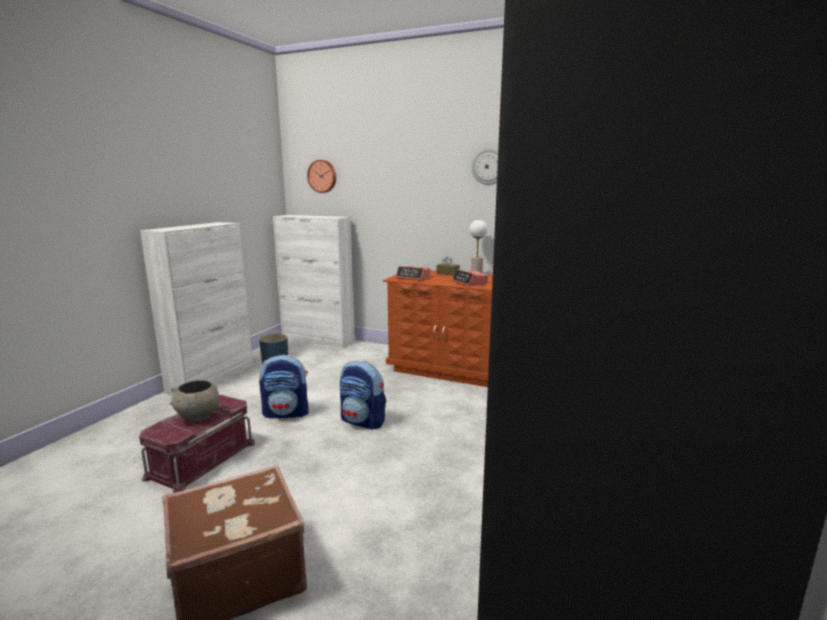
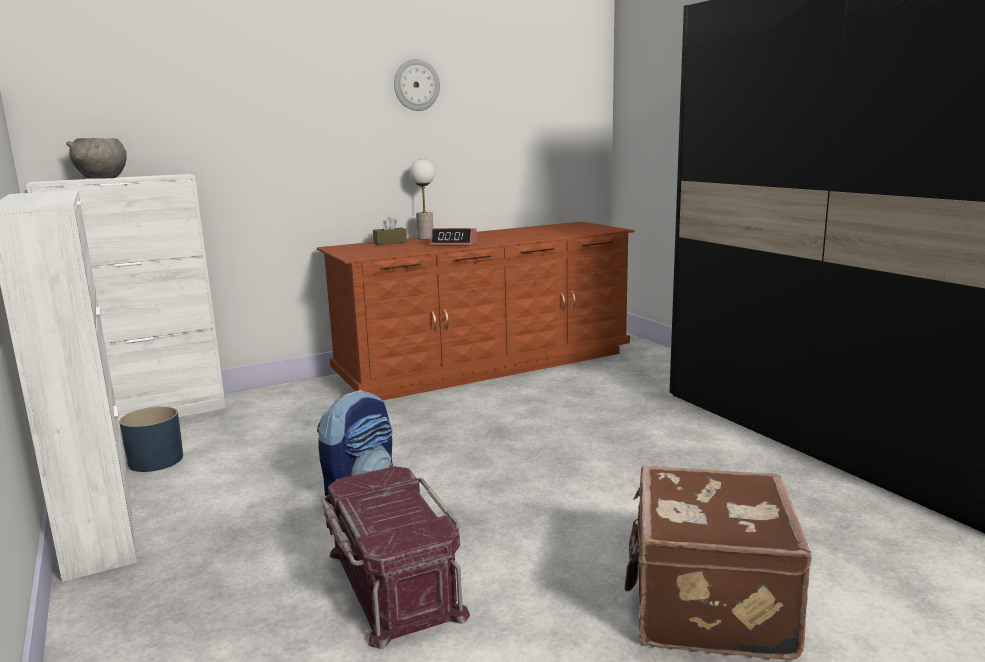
camera: 50 degrees left, 0 degrees up
(198, 417) = (388, 506): grey bowl -> grey bowl (102, 178)
(322, 176) = (113, 101): wall clock -> none
(363, 421) = (470, 453): backpack -> none
(413, 277) = (371, 252): alarm clock -> none

